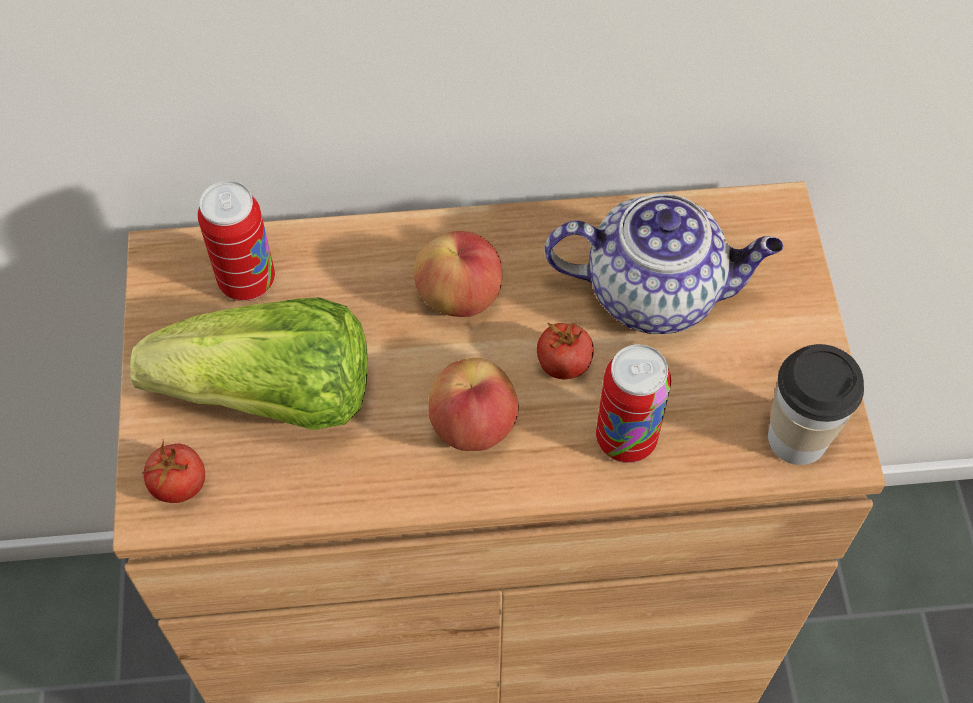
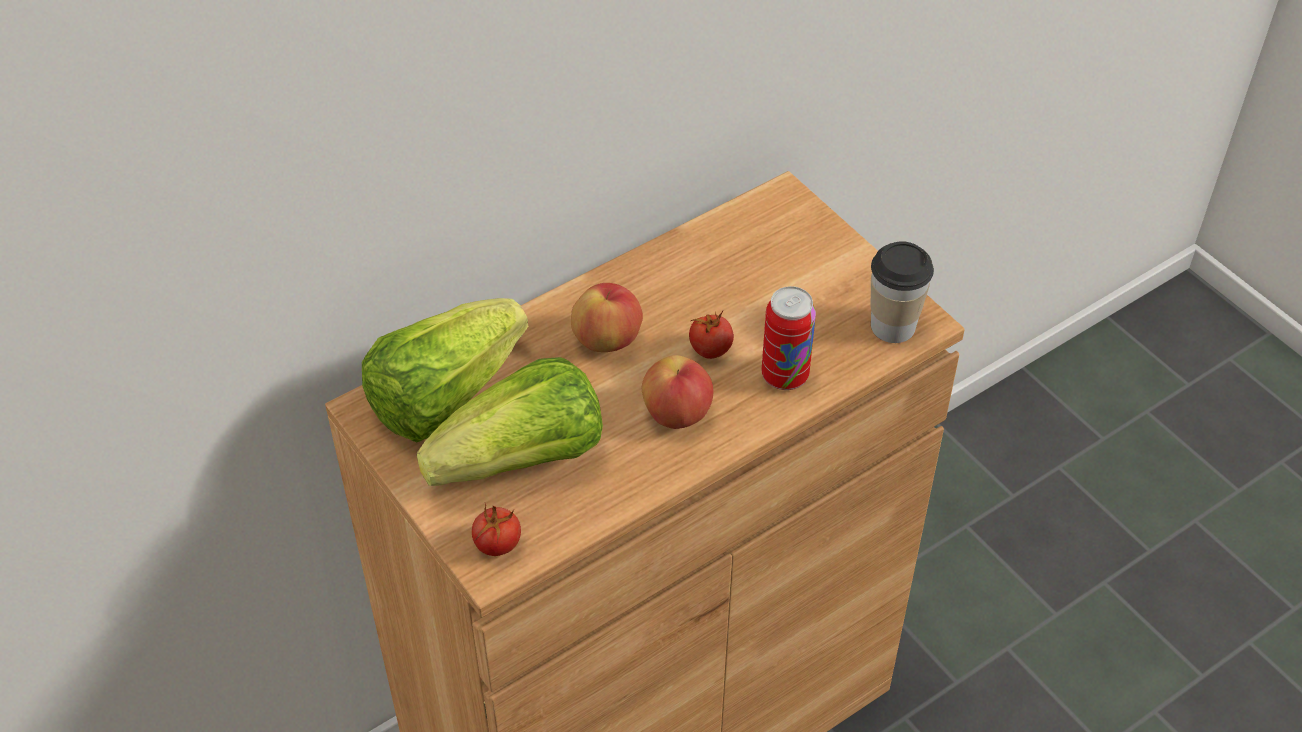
camera: 30 degrees left, 10 degrees down
(247, 281) = (444, 396): can -> lettuce
(656, 292) = (740, 279): teapot -> none

